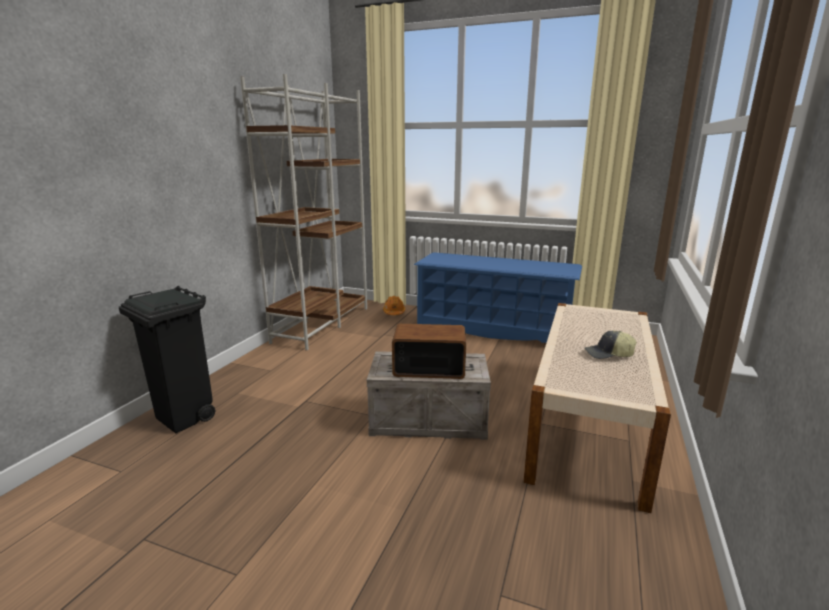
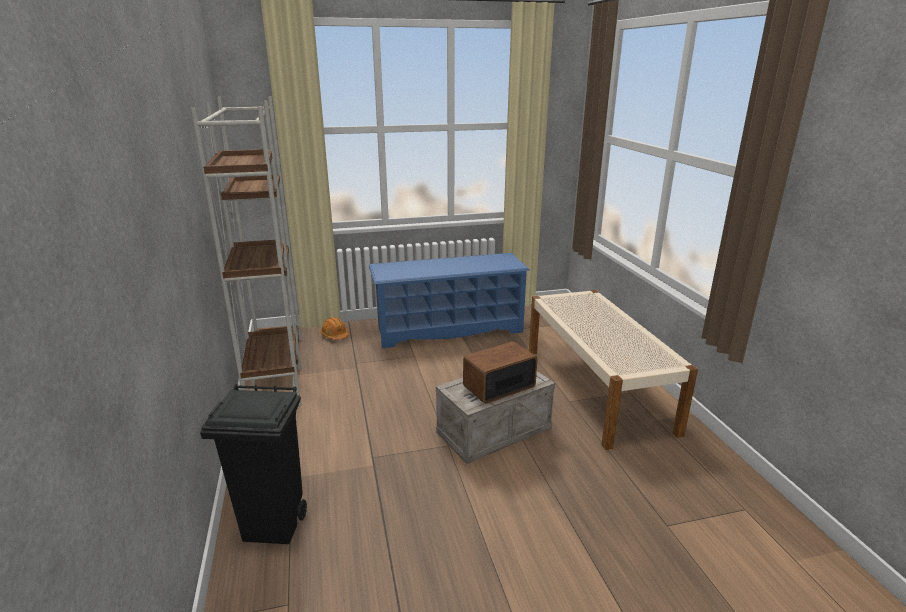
camera: 35 degrees left, 5 degrees up
(608, 355) = (620, 335): cap -> none

